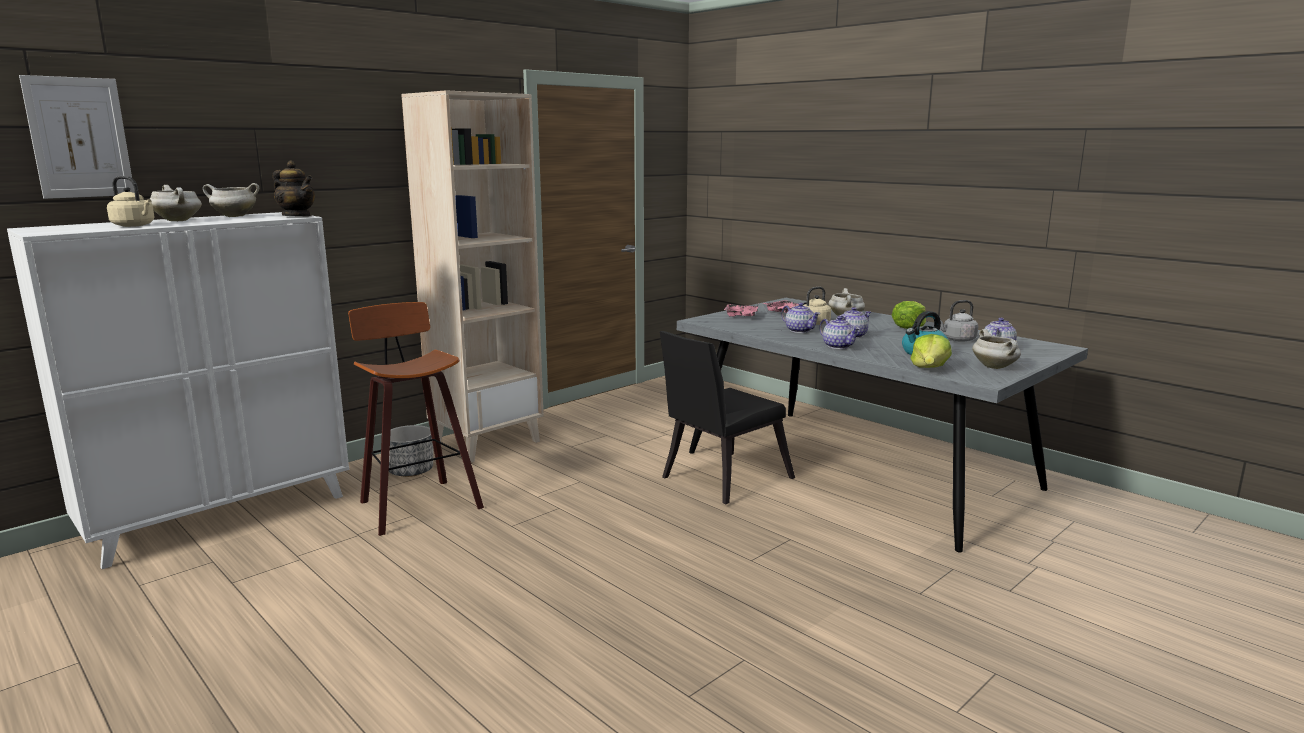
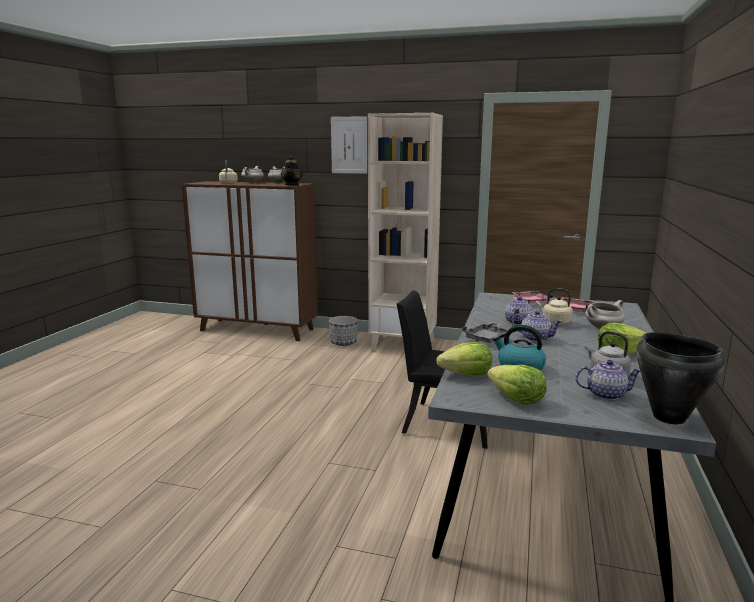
camera: 60 degrees right, 0 degrees up
(79, 138) = (235, 143): picture -> picture (349, 145)
(221, 517) = (257, 330): white cabinet -> brown cabinet
(416, 504) = (307, 356): stool -> none
(838, 346) = (487, 338): teapot -> grey tray
(995, 367) = (516, 399): white cooking pot -> lettuce
(1045, 346) = (668, 417): none -> black cooking pot

